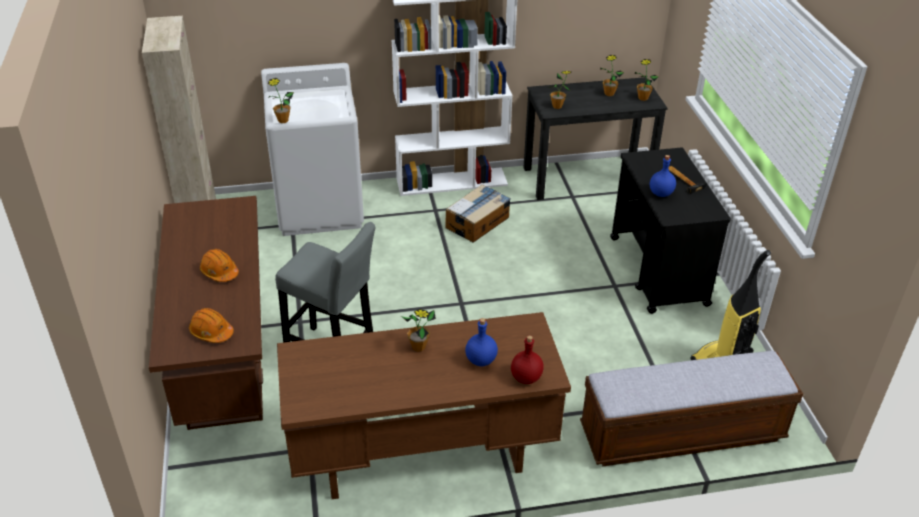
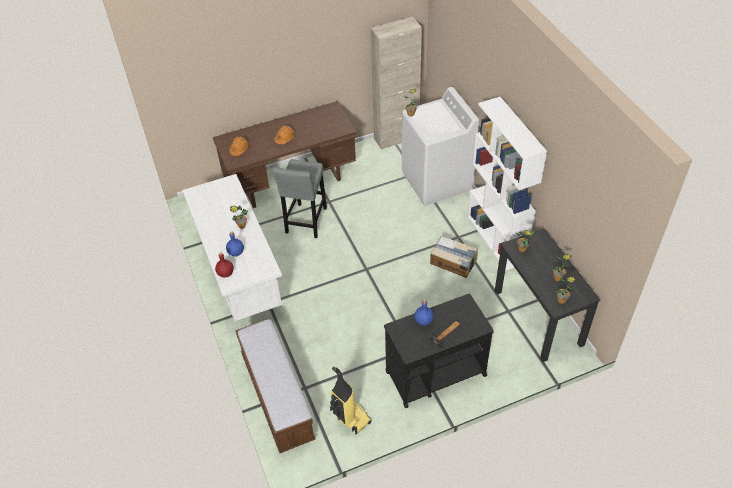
camera: 80 degrees right, 10 degrees up
(421, 456) = (239, 275): brown desk -> white desk

